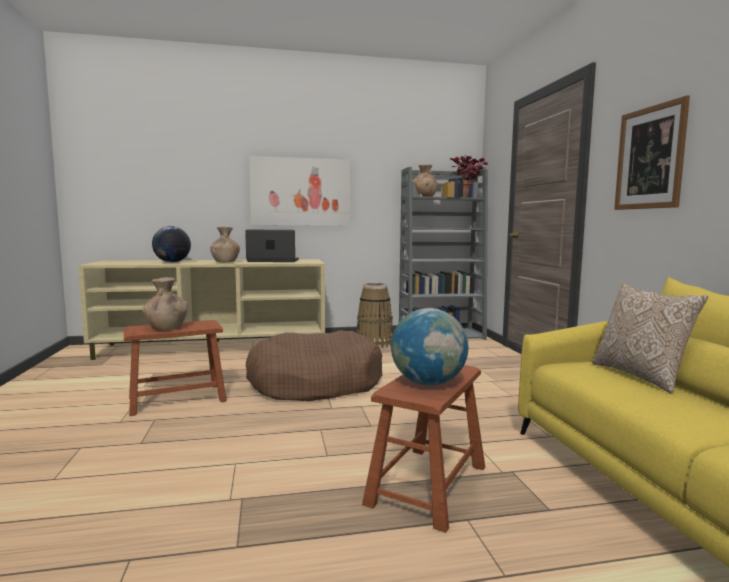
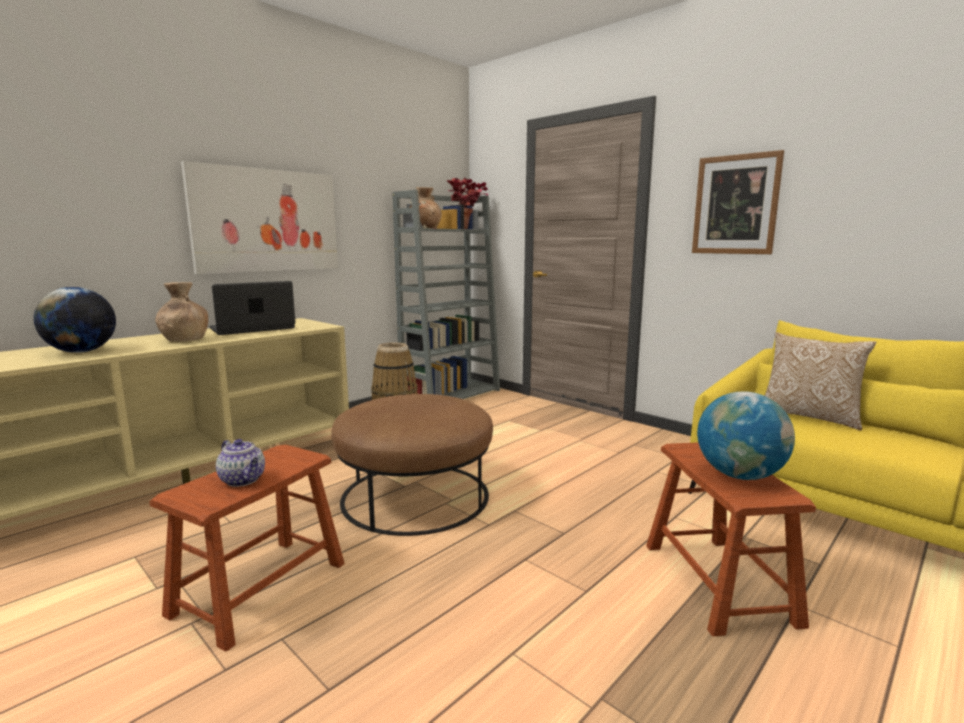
camera: 35 degrees left, 5 degrees up
(166, 328) = (243, 480): brown vase -> teapot
(315, 383) = (415, 496): brown dog bed -> brown ottoman

